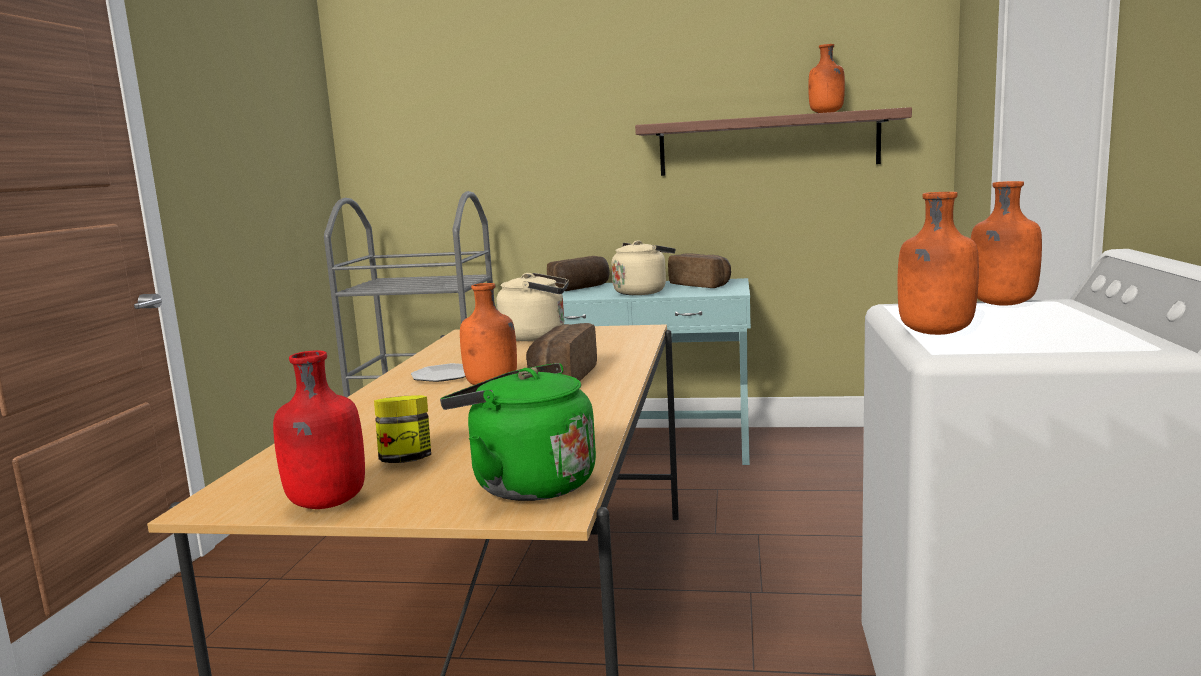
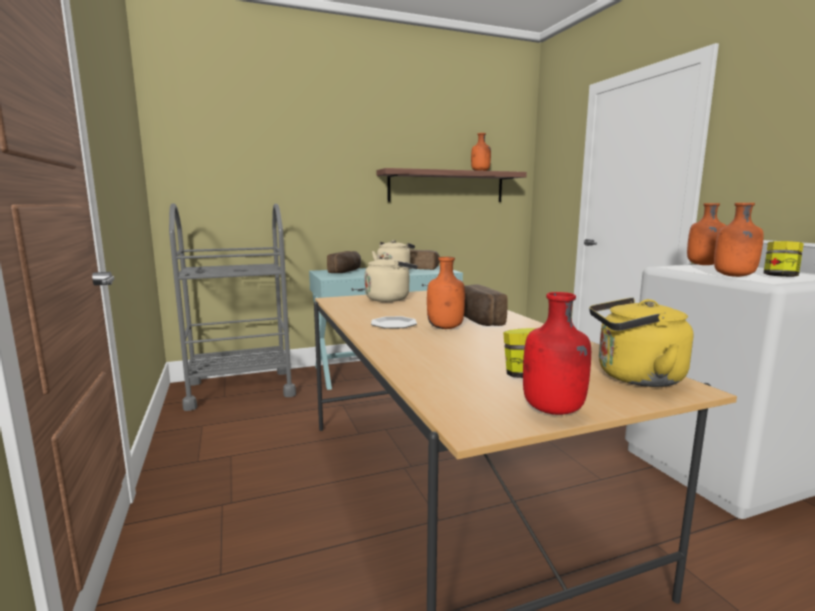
camera: 30 degrees left, 0 degrees up
(527, 484) = (634, 377): green kettle -> yellow kettle
(1023, 340) = (780, 277): none -> jar

